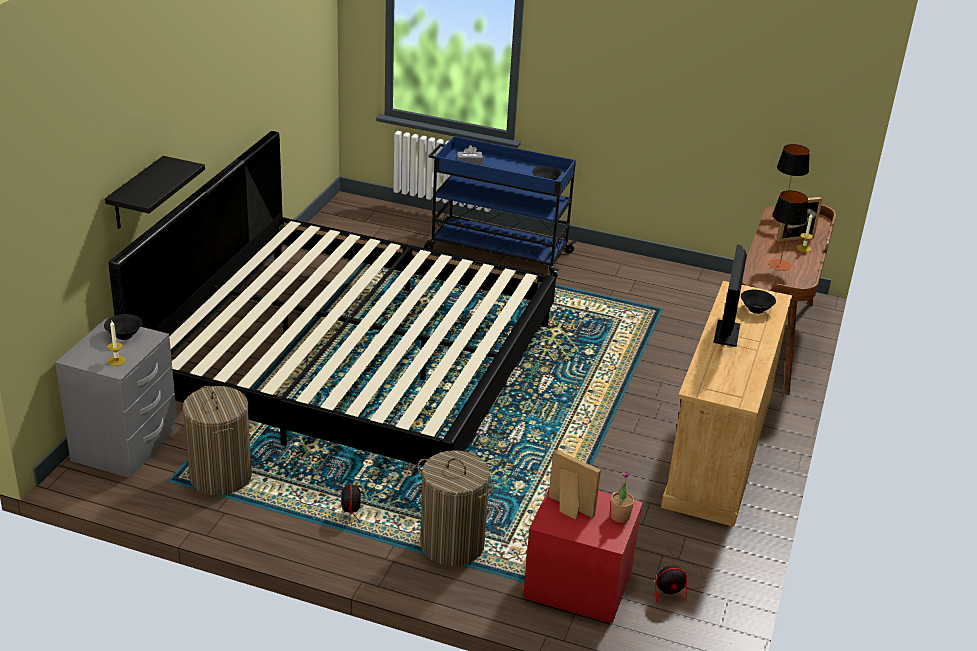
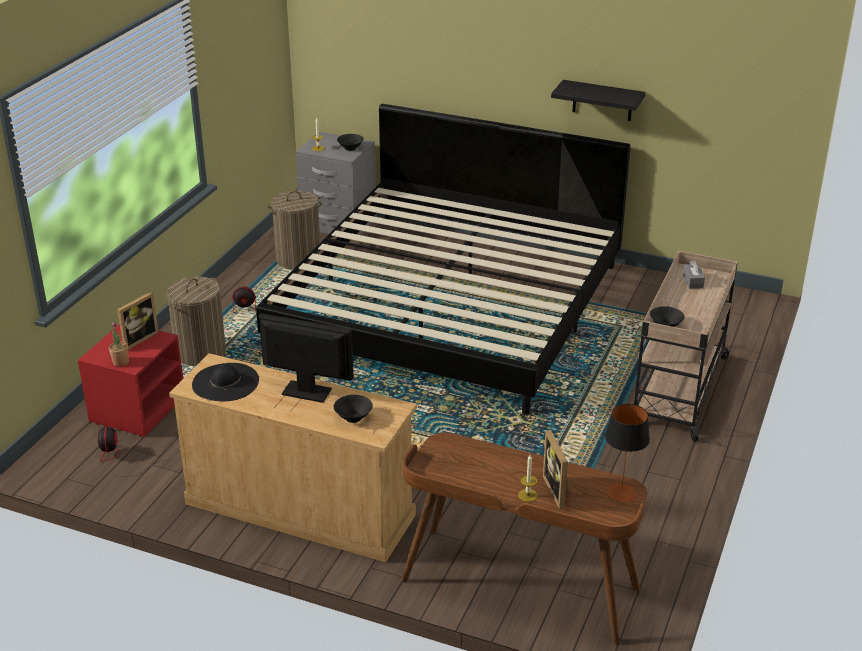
camera: 95 degrees right, 0 degrees up
(136, 194) = (431, 80): black shelf -> black shelf (602, 100)
(497, 251) = (679, 389): blue cart -> beige cart
(727, 379) = (225, 382): none -> black hat
(780, 265) = (481, 467): table lamp -> none

